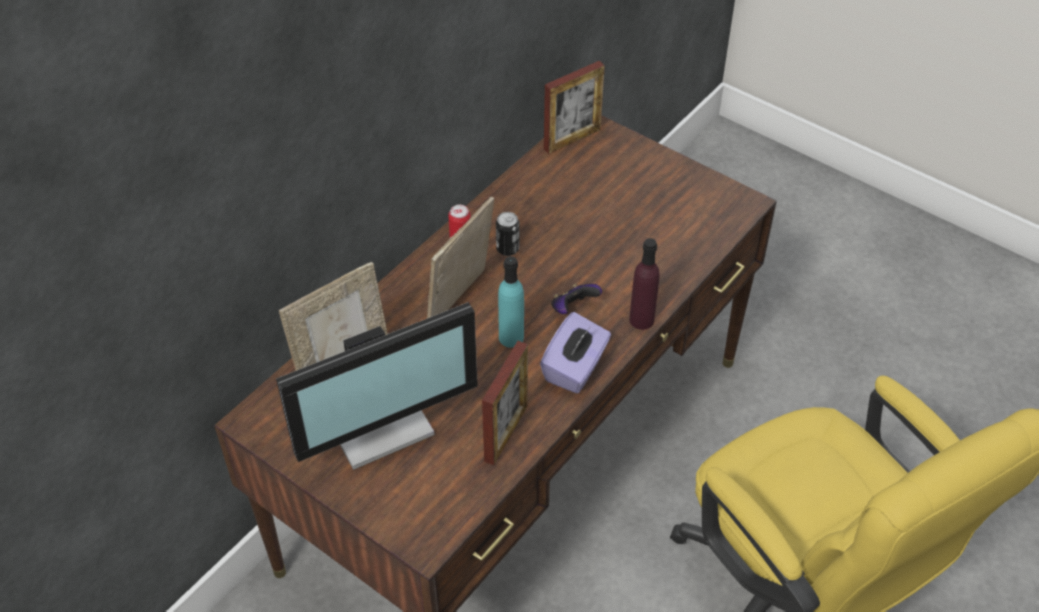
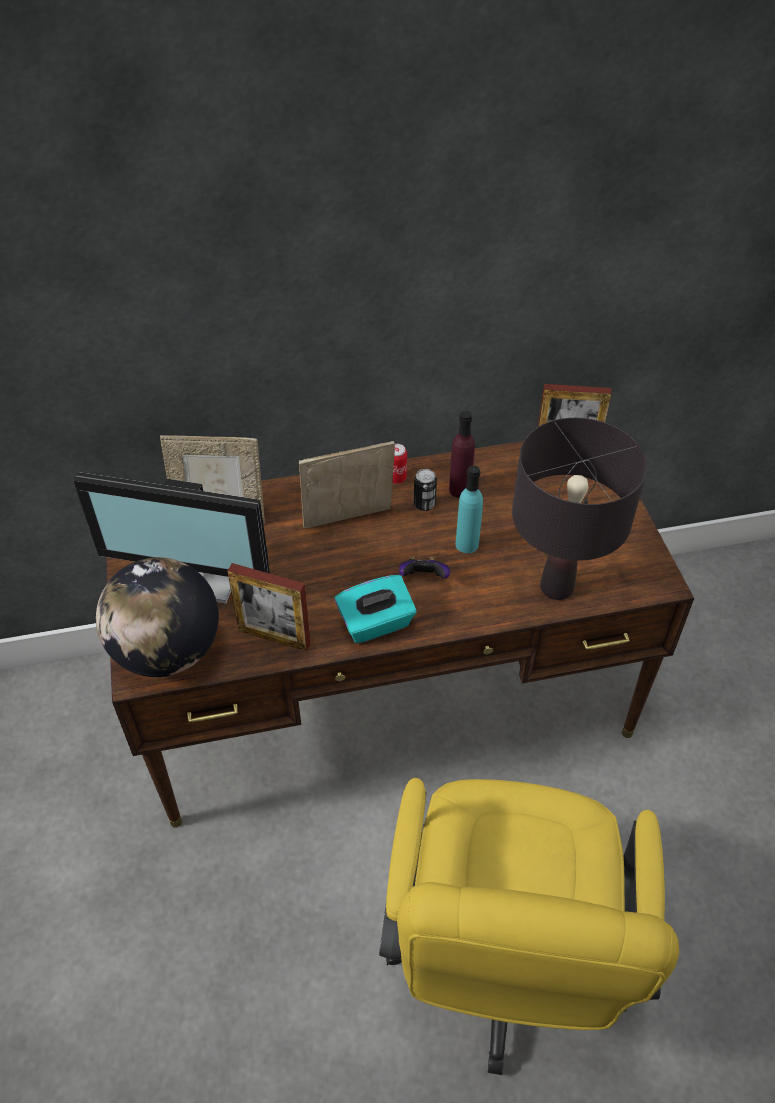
camera: 40 degrees right, 0 degrees up
(429, 507) = (167, 652): none -> globe
(506, 433) = (274, 637): picture frame -> picture frame turned 45 degrees clockwise
(511, 337) = (355, 570): turquoise bottle -> turquoise bottle (467, 544)
(575, 368) = (376, 624): purple tissue box -> turquoise tissue box
(641, 320) = (468, 621): purple bottle -> purple bottle (459, 490)
(677, 252) = (556, 587): none -> black table lamp

